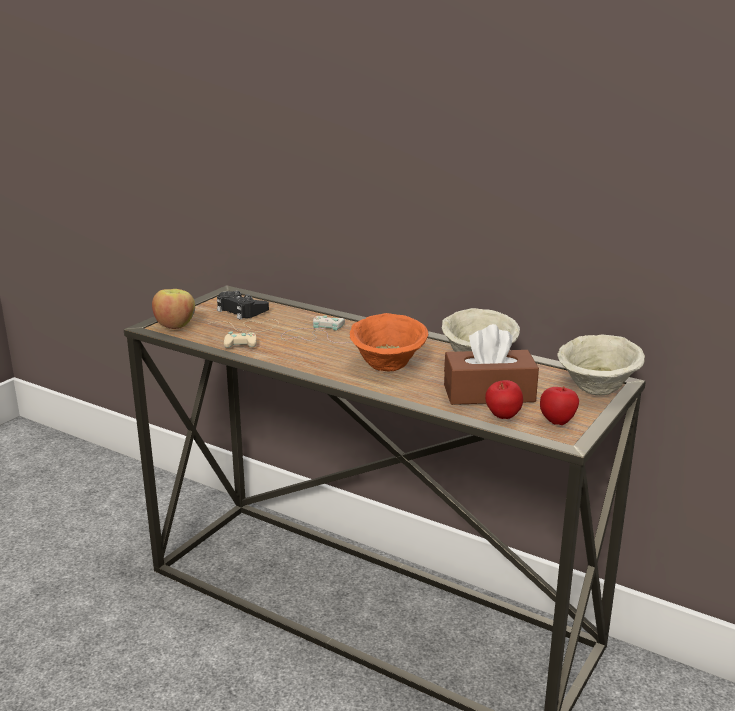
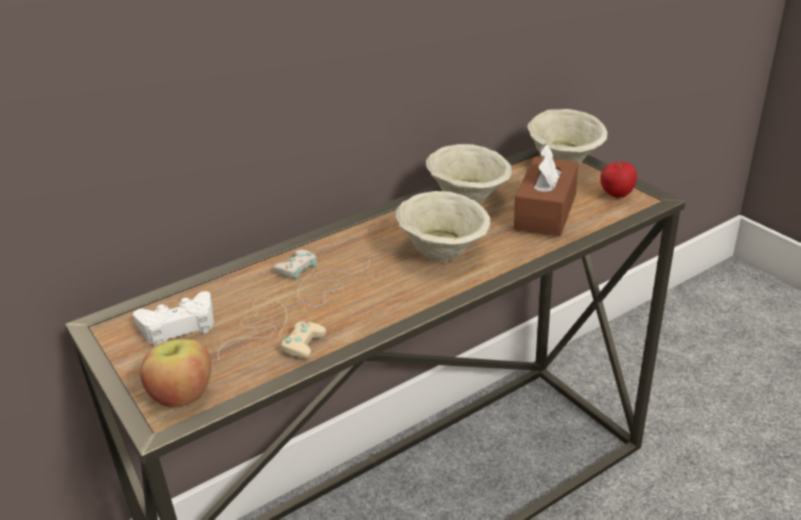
camera: 65 degrees left, 10 degrees up
(241, 310) = (178, 326): black game controller -> white game controller
(389, 366) = (442, 251): orange bowl -> beige bowl
(502, 418) = (600, 217): apple -> none

